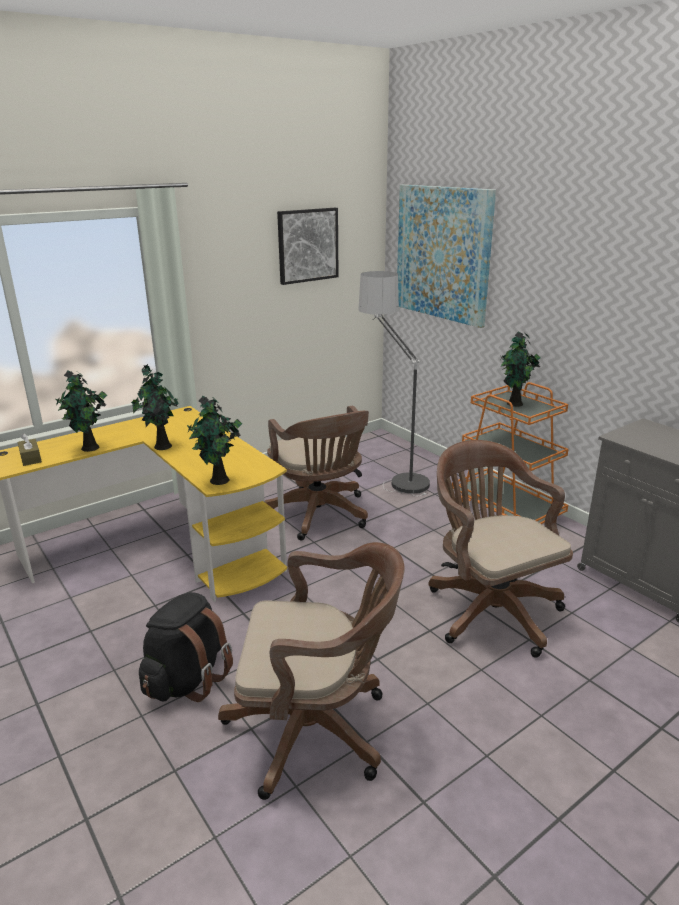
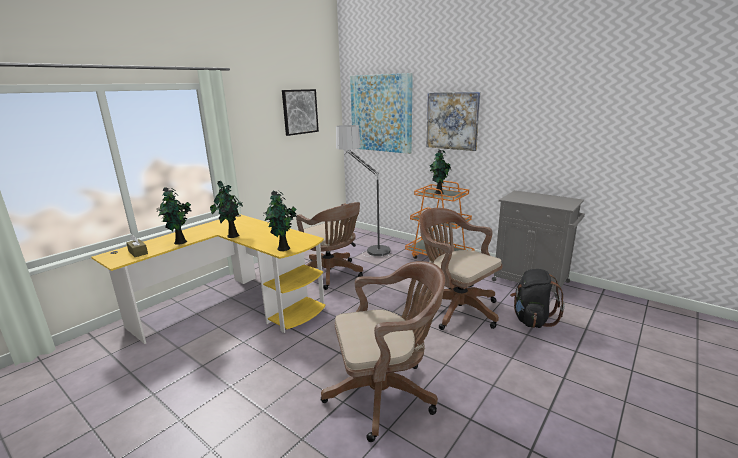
camera: 15 degrees left, 5 degrees down
(187, 679) = (286, 382): black backpack -> black backpack (531, 319)
(553, 281) = (452, 121): none -> picture

